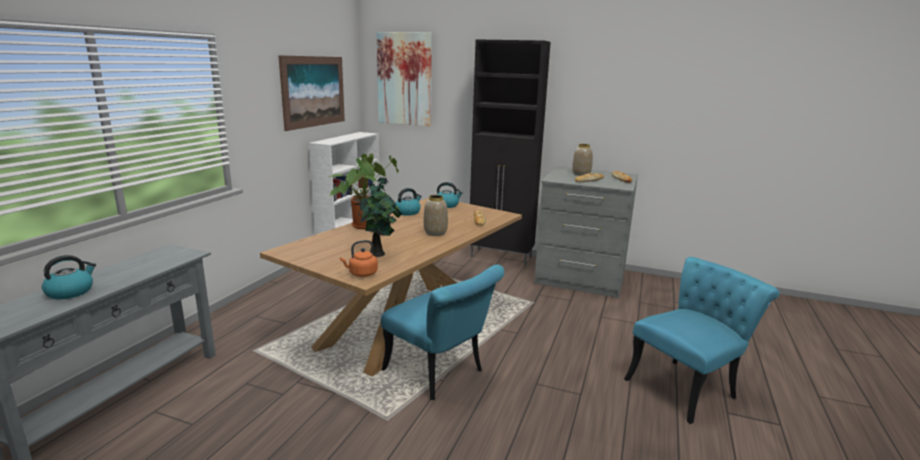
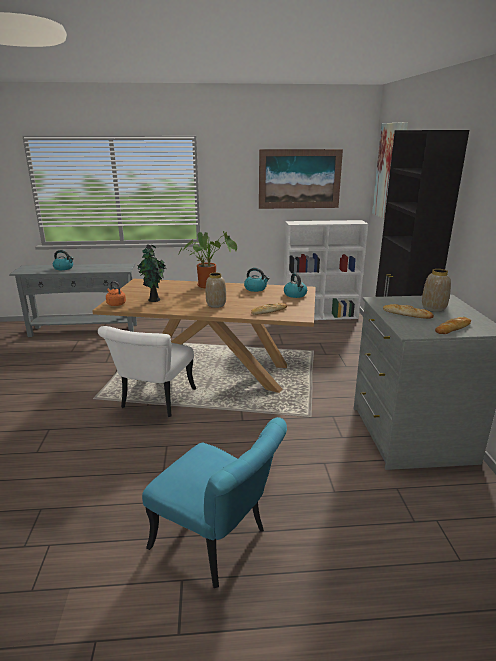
camera: 65 degrees right, 5 degrees up
(440, 374) = (154, 402): turquoise chair -> white chair

